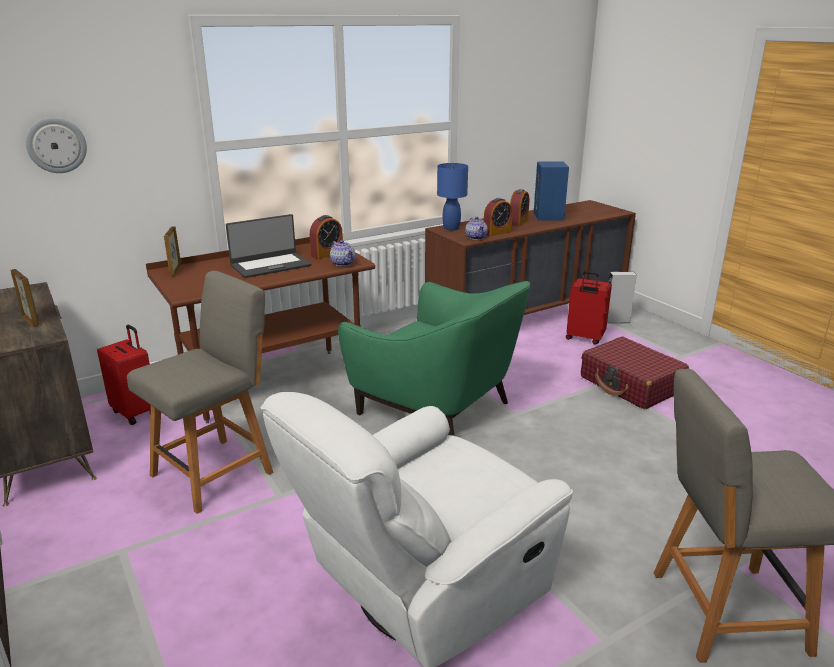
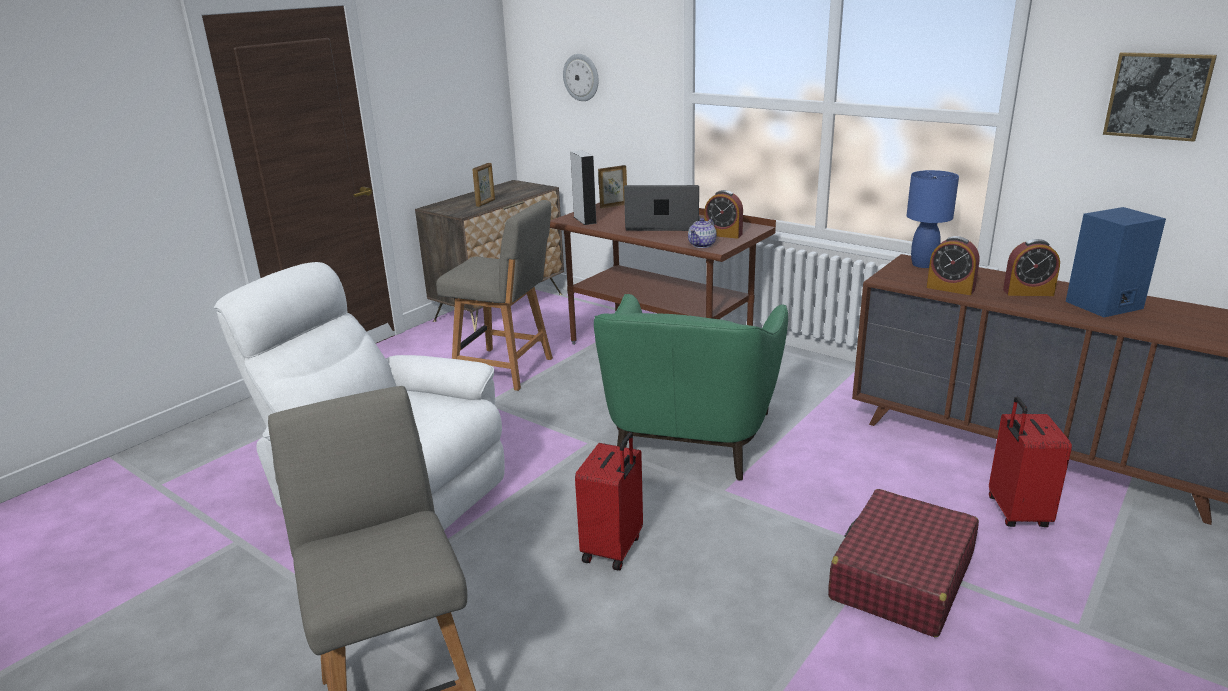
camera: 70 degrees right, 0 degrees up
(136, 412) = (568, 316): red suitcase -> red suitcase (614, 549)
(270, 265) = (663, 225): laptop -> laptop turned 150 degrees clockwise
(476, 237) = (906, 282): teapot -> none
(518, 99) = (1157, 96): none -> picture
(616, 321) = (1139, 537): grey speaker -> grey speaker (585, 220)

